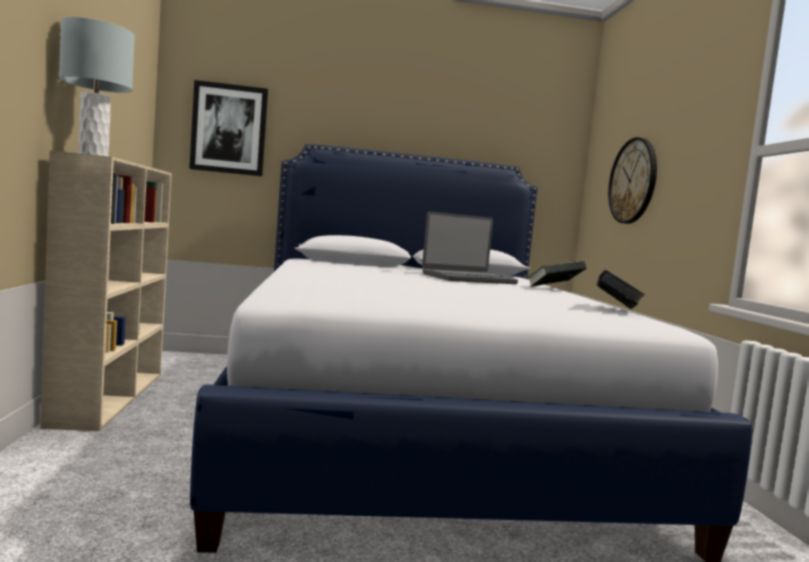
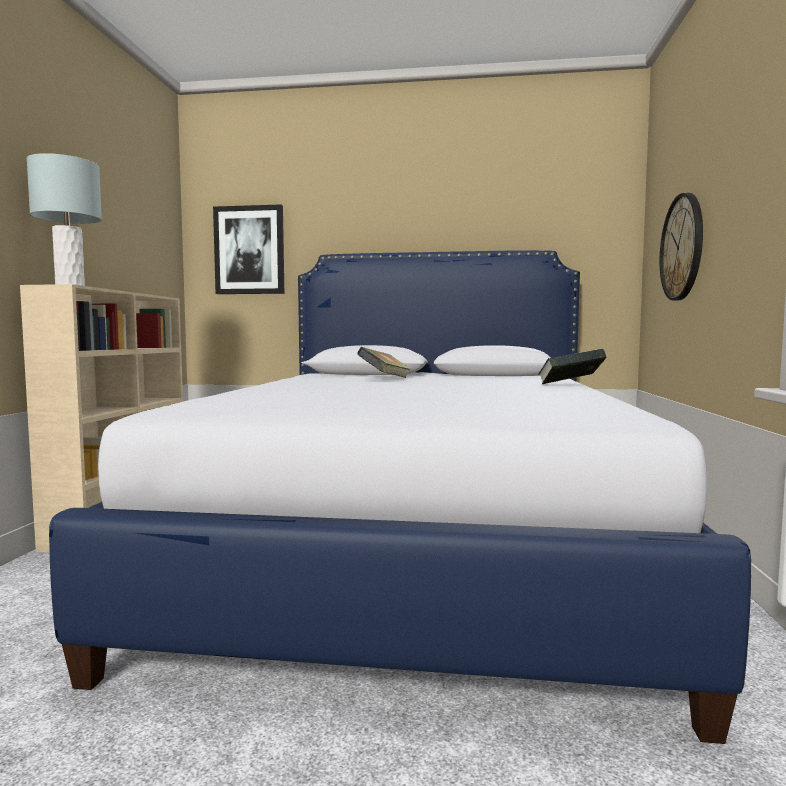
camera: 15 degrees right, 0 degrees up
(468, 279) = (474, 381): laptop -> none
(617, 310) = (605, 403): book -> book (384, 378)

